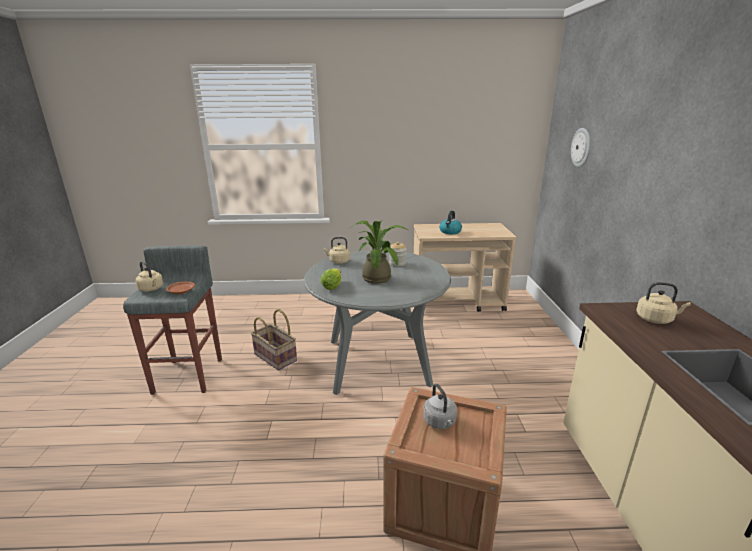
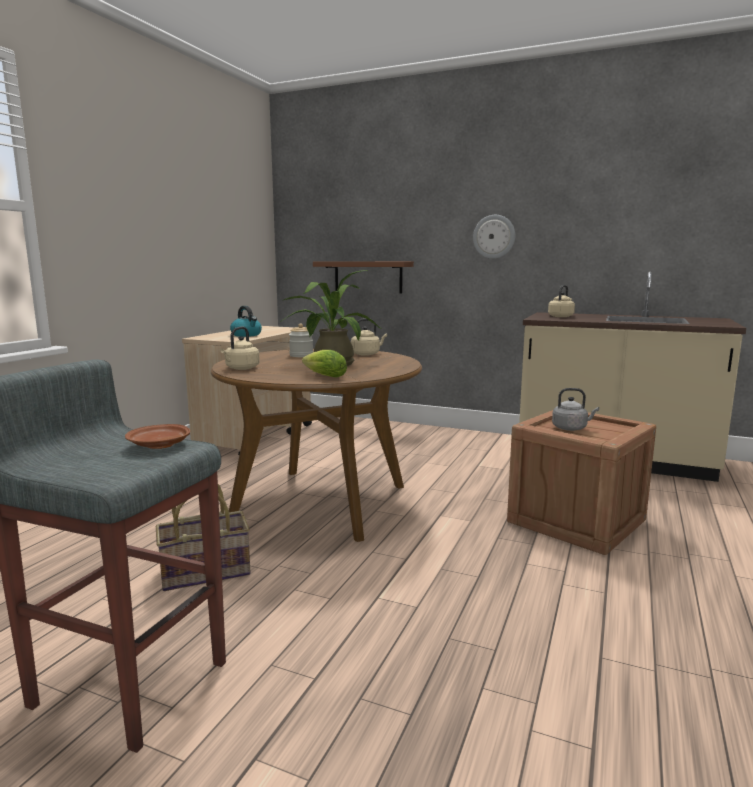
camera: 65 degrees left, 10 degrees down
(152, 289) = (82, 466): beige kettle -> beige kettle (367, 354)
(377, 361) = (321, 502): grey dining table -> brown dining table
(581, 147) = (348, 223): wall clock -> wall clock (494, 236)
(582, 203) = (368, 277): none -> brown shelf

